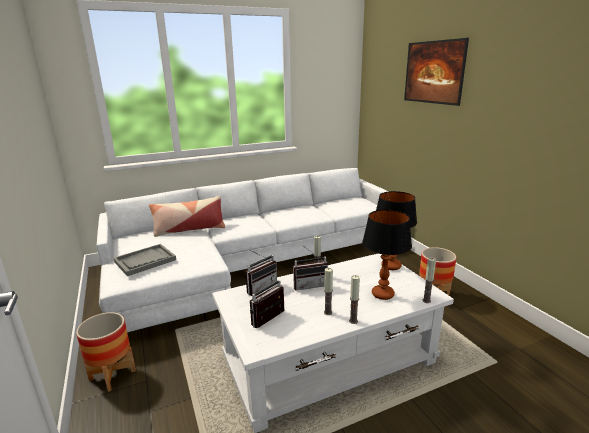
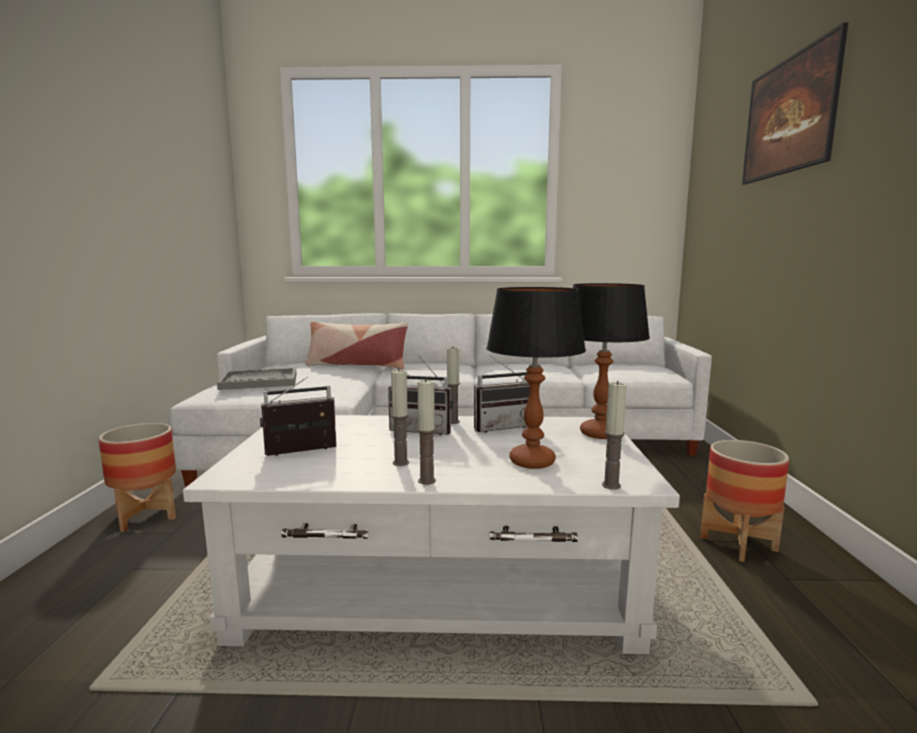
camera: 25 degrees right, 10 degrees down
(260, 287) = (347, 420): radio -> radio (501, 426)

